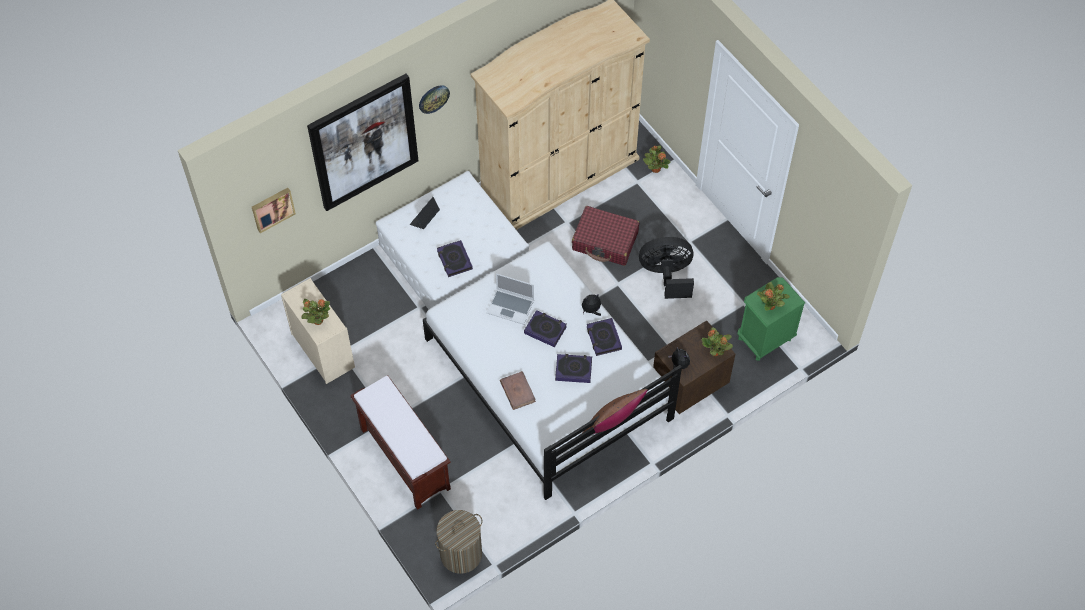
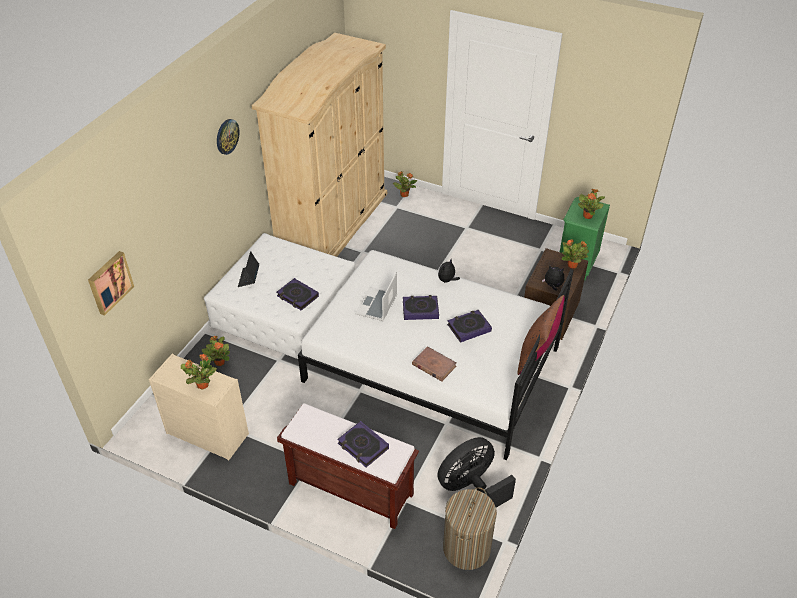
camera: 30 degrees left, 15 degrees down
(363, 142) = (178, 189): picture -> none
(369, 285) = (219, 362): none -> potted plant
(511, 307) = (377, 305): laptop -> laptop turned 120 degrees clockwise
(603, 338) = (474, 295): book -> book (363, 446)
(605, 241) = (403, 252): red suitcase -> none
(667, 275) = (468, 255): black fan -> black fan (471, 487)

